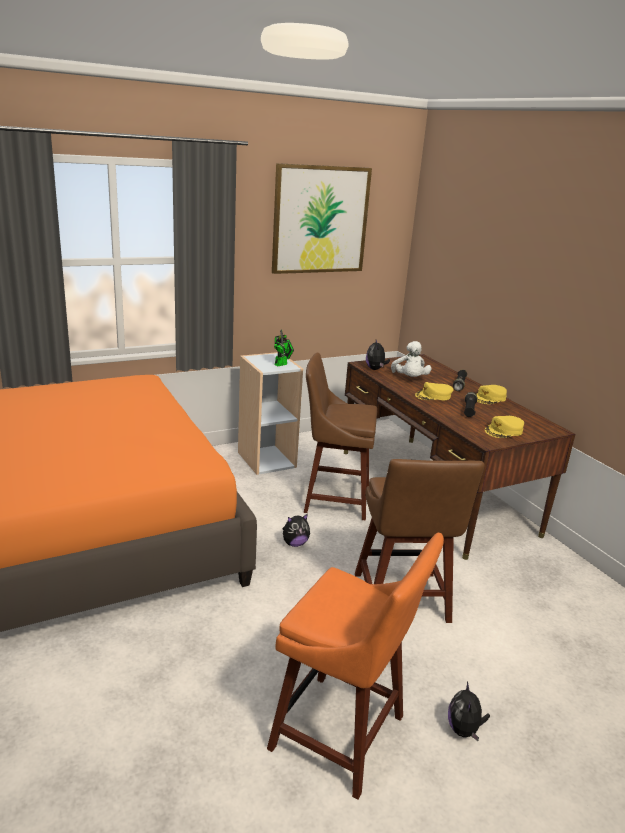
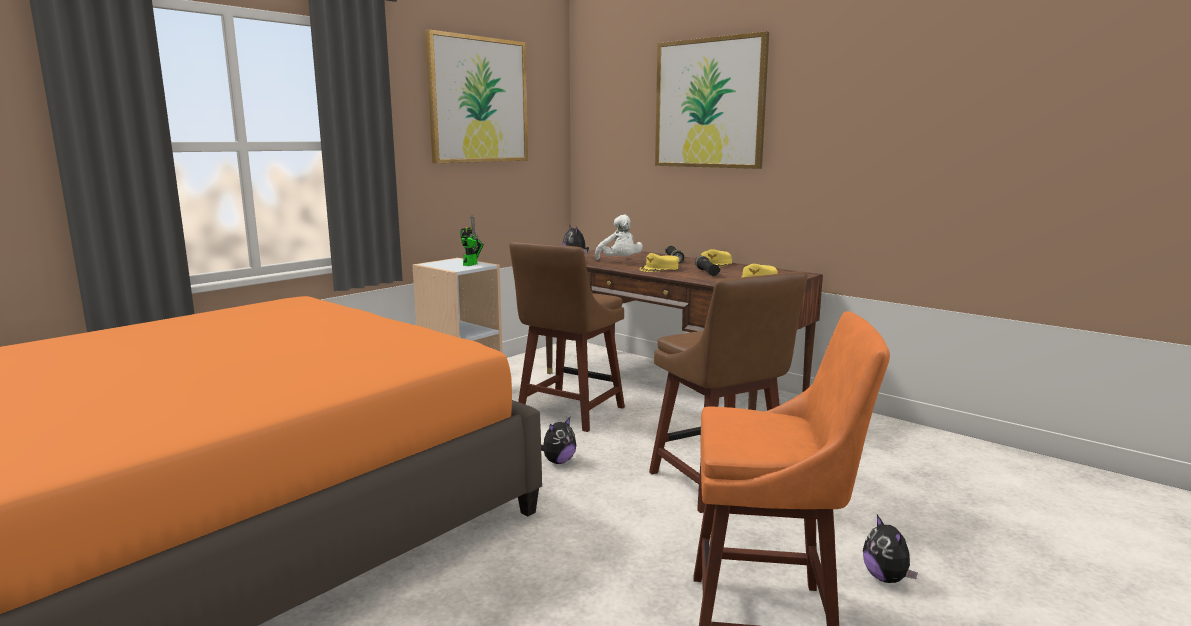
camera: 20 degrees left, 10 degrees down
(332, 498) = (567, 413): brown chair -> brown chair turned 45 degrees counterclockwise
(516, 250) = (709, 103): none -> picture

